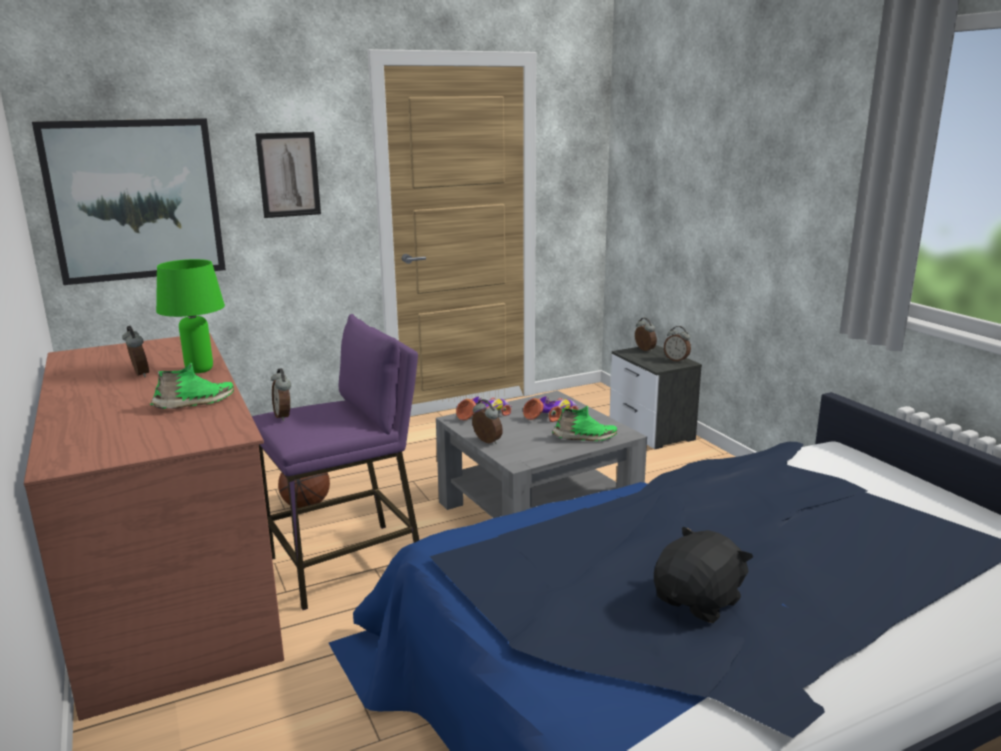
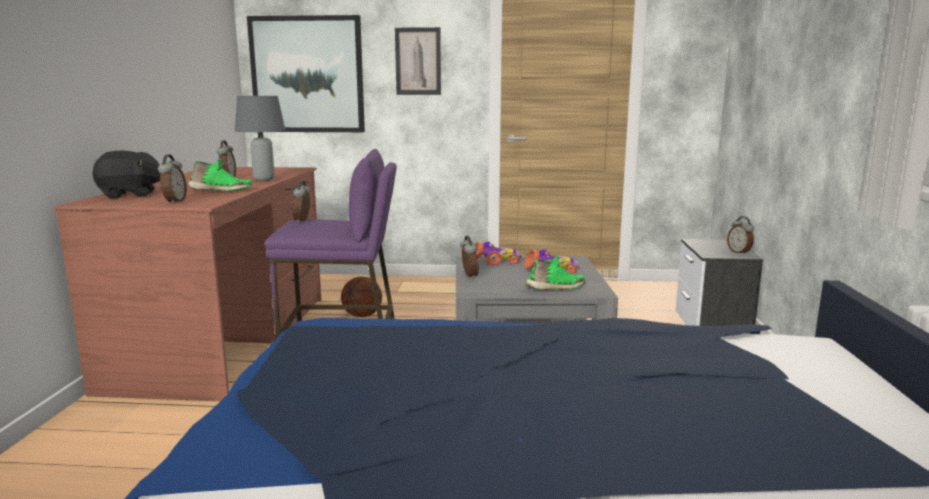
camera: 30 degrees right, 5 degrees down
(198, 370) = (263, 179): green table lamp -> grey table lamp
(584, 438) = (556, 288): green shoe -> green shoe turned 45 degrees counterclockwise
(644, 350) = (715, 242): alarm clock -> alarm clock (174, 202)
(699, 601) = (438, 410): black plush toy -> black plush toy (130, 195)

